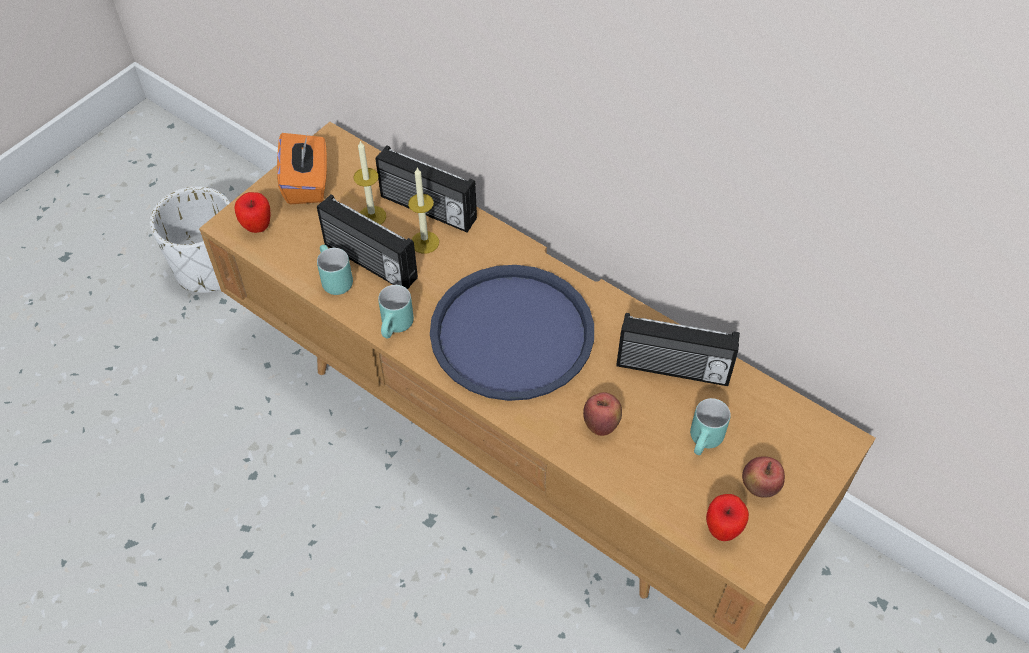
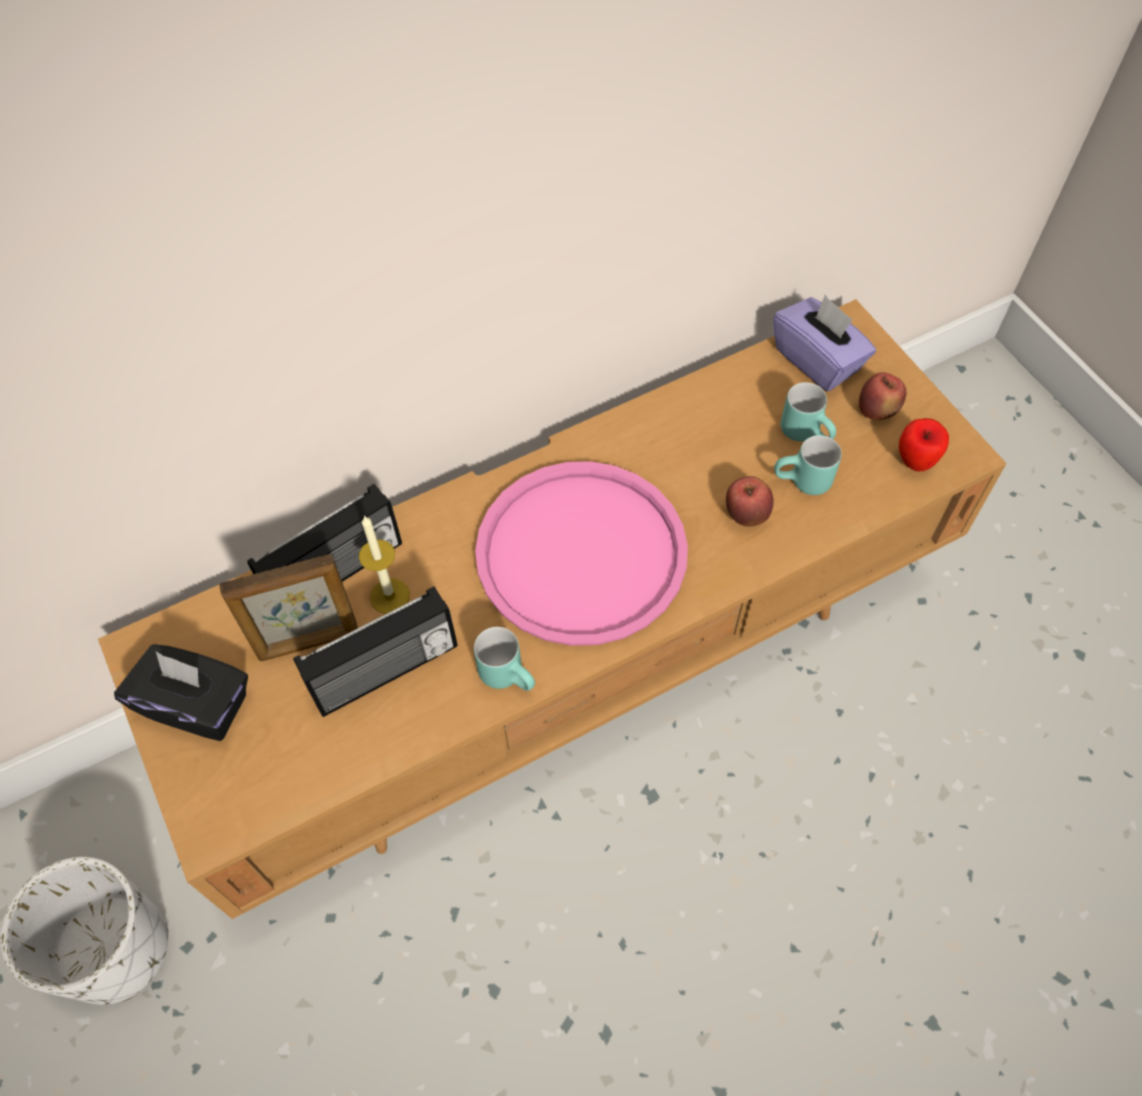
camera: 65 degrees left, 5 degrees up
(257, 228) = (239, 796): apple -> none
(307, 183) = (197, 705): orange tissue box -> black tissue box
(332, 280) = (389, 726): turquoise mug -> turquoise mug (802, 484)
(372, 216) = (309, 642): candle -> picture frame
(511, 333) = (581, 554): blue tray -> pink tray
(672, 369) = (704, 422): radio -> none
(786, 428) = (818, 360): none -> purple tissue box

